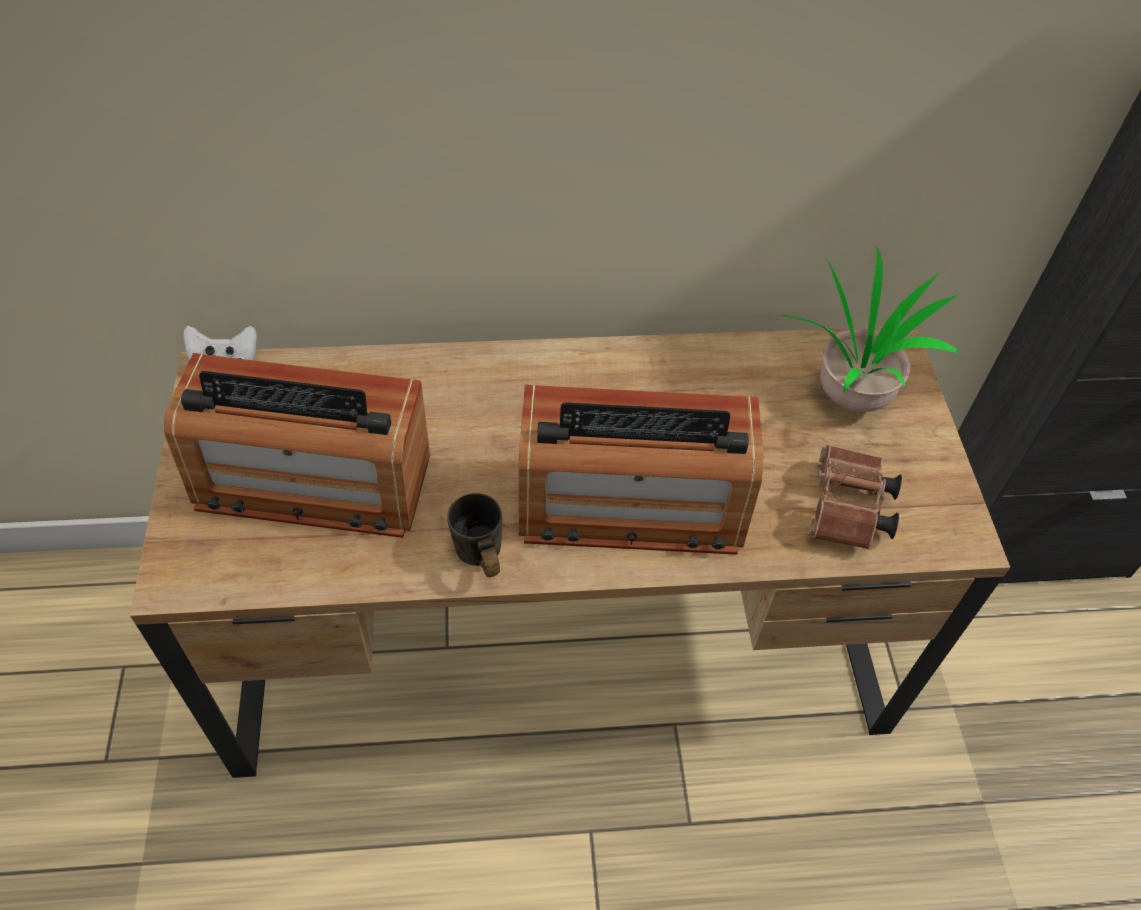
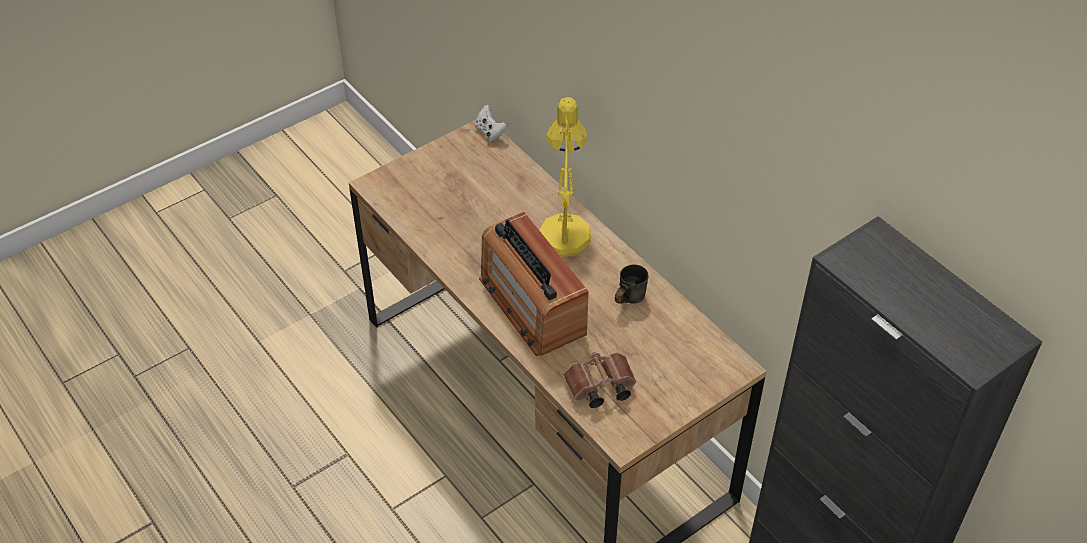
camera: 60 degrees right, 5 degrees down
(312, 481) = (453, 195): radio -> none
(476, 559) = (457, 268): grey mug -> grey mug (626, 298)
(508, 384) = (565, 229): none -> yellow table lamp
(850, 393) = (683, 360): potted plant -> none

